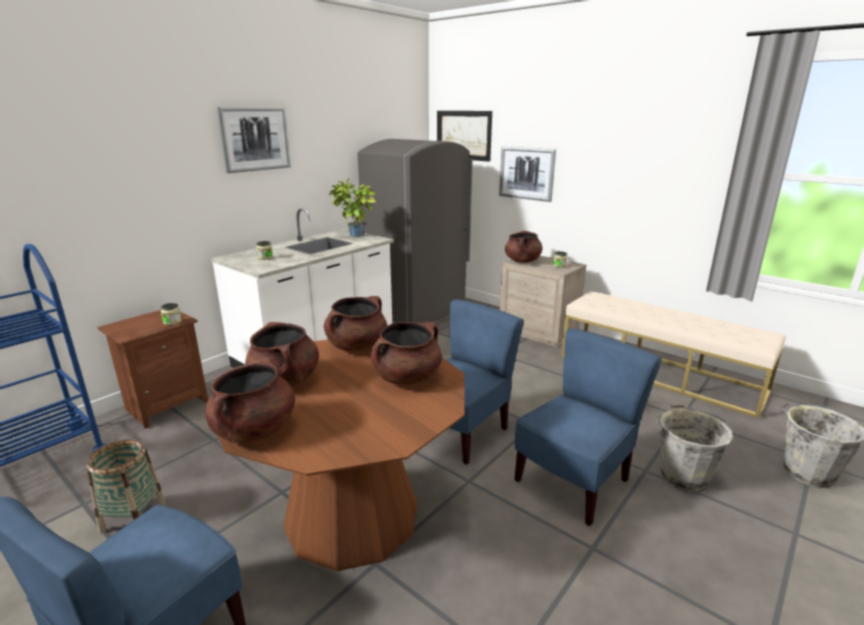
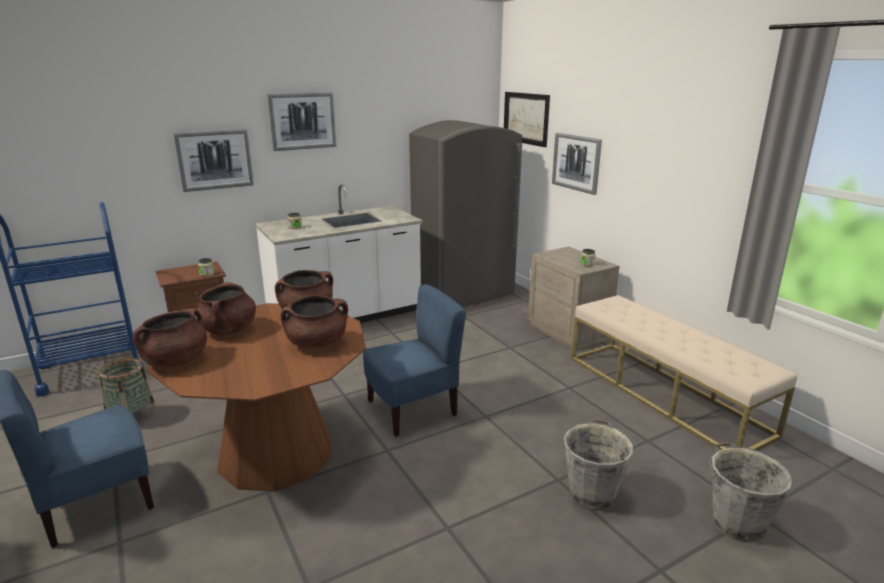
camera: 20 degrees right, 0 degrees up
(161, 185) = (215, 160): none -> picture
(353, 236) = (390, 214): potted plant -> none
(522, 261) = (553, 255): brown cooking pot -> none
(573, 482) = (478, 473): blue chair -> none

